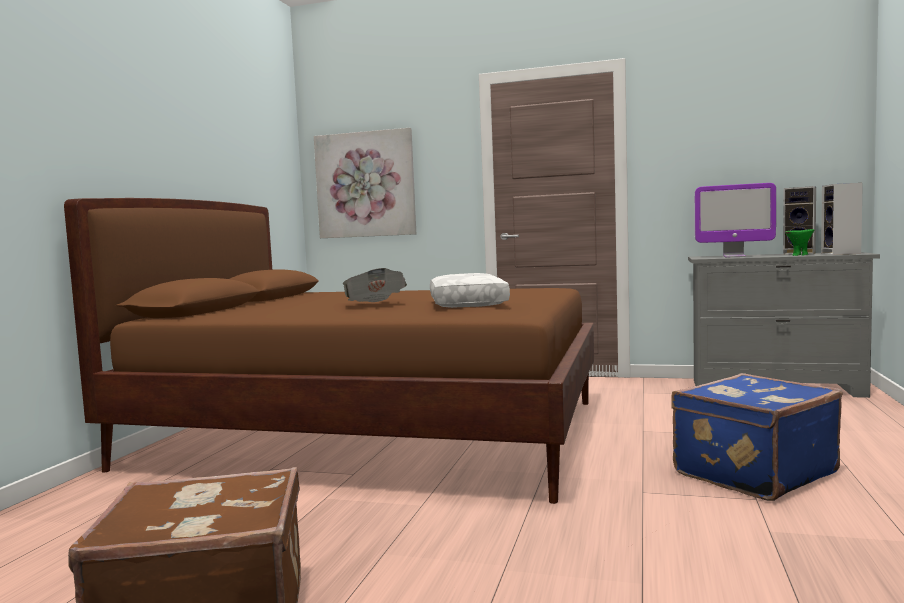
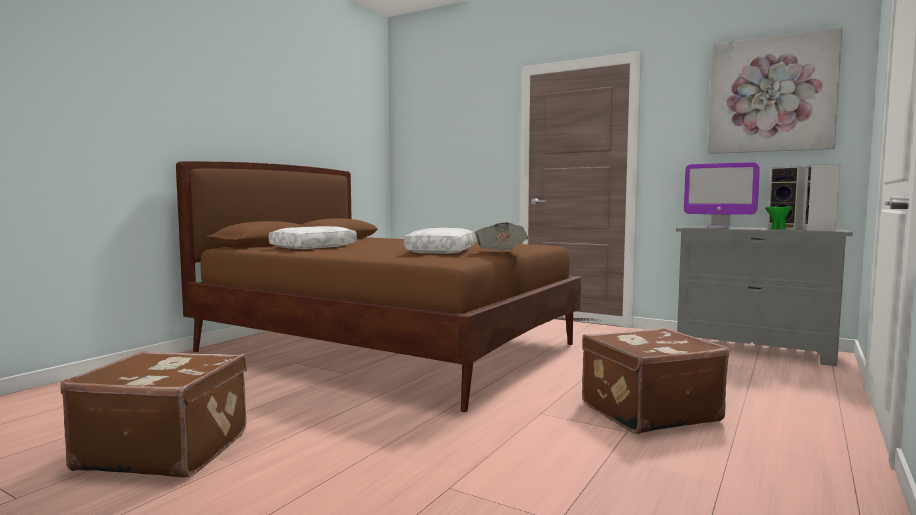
camera: 15 degrees right, 0 degrees up
(277, 310) = (313, 247): none -> white pillow
(365, 184) = (433, 156): picture -> picture (771, 95)
(375, 305) = (380, 248): newspaper -> newspaper (501, 253)
(751, 472) = (647, 411): blue suitcase -> brown suitcase

